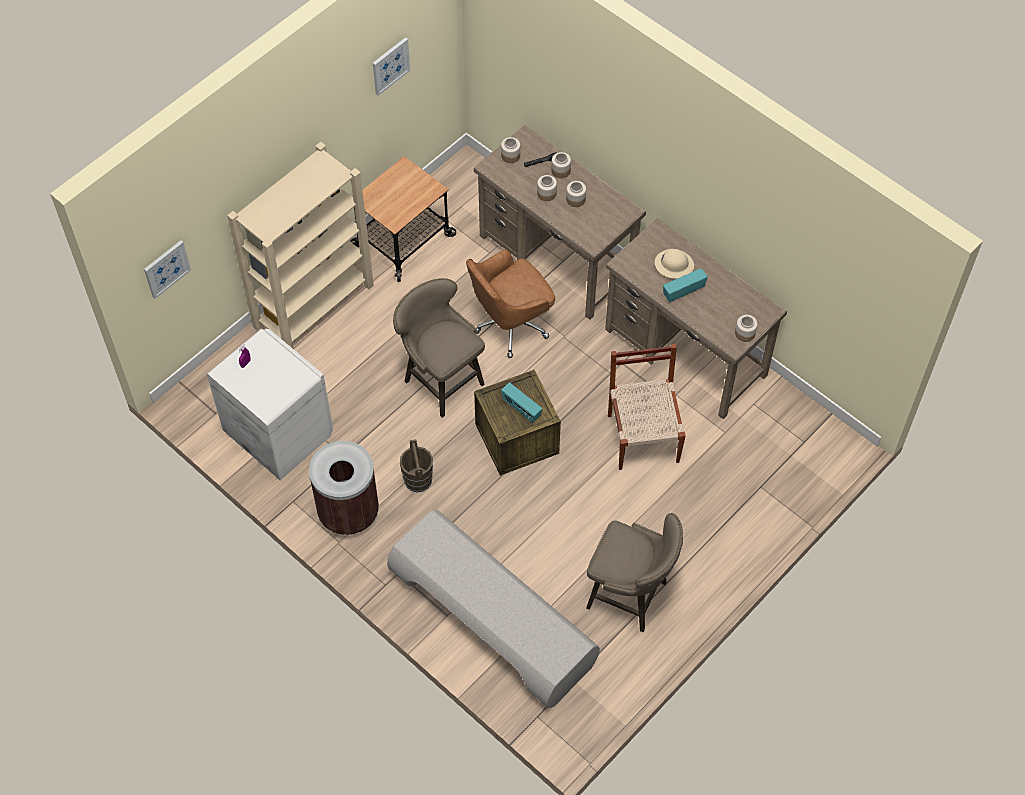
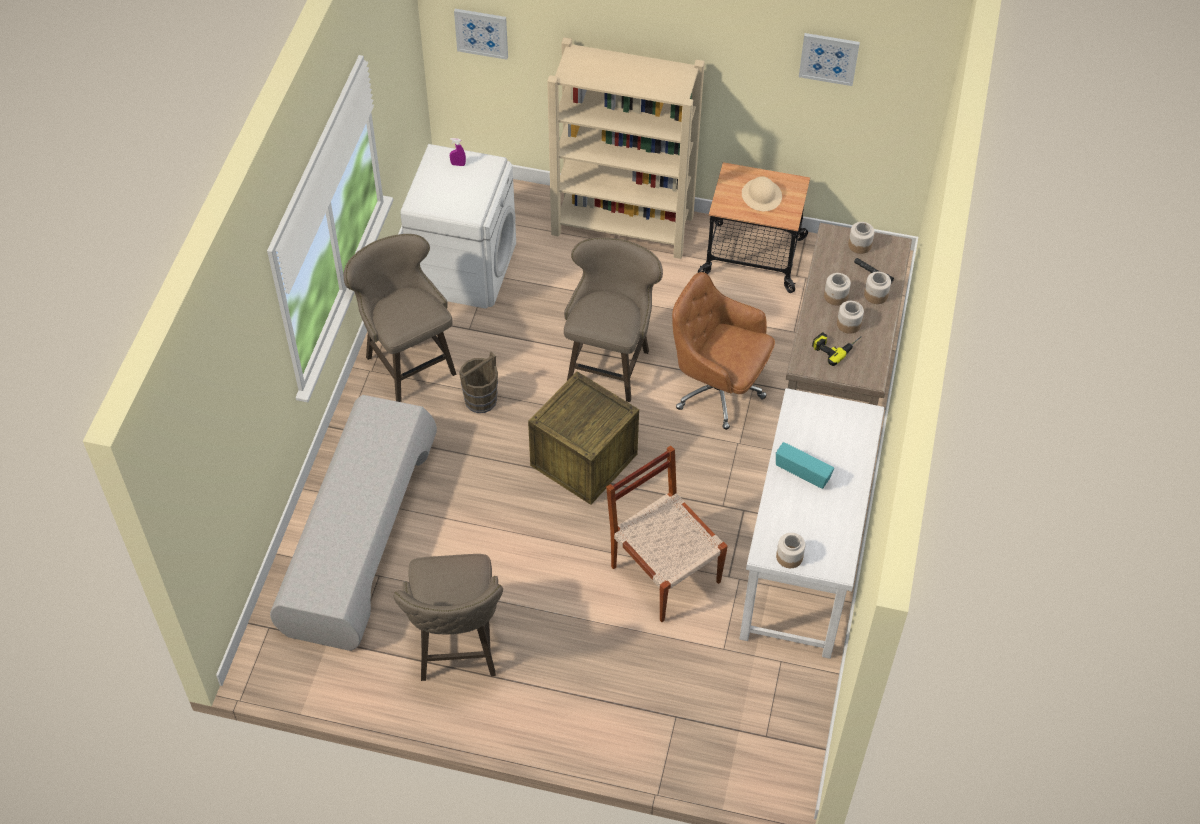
camera: 60 degrees right, 5 degrees down
(348, 512) = (408, 362): brown trash can -> beige stool
(521, 409) = (582, 420): radio -> none
(589, 216) = (836, 345): none -> power drill
(643, 436) = (664, 572): chair -> chair turned 90 degrees counterclockwise
(674, 264) = (832, 449): beige hard hat -> beige hard hat (761, 196)
(686, 351) = (802, 564): brown desk -> white desk

